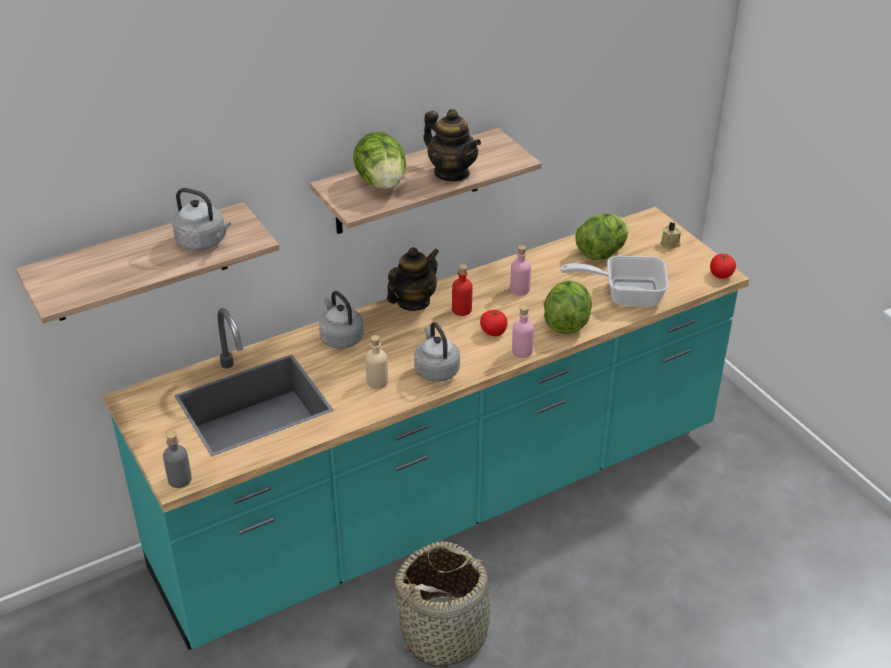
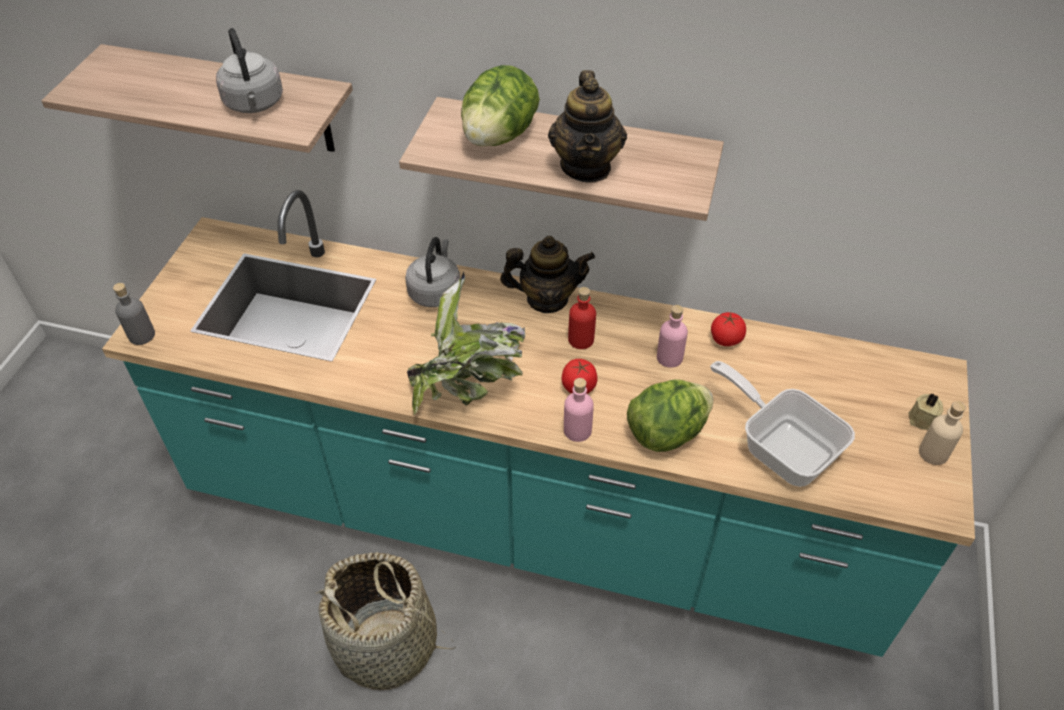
camera: 45 degrees right, 10 degrees up
(377, 382) = (403, 360): beige bottle -> beige bottle (933, 453)
(436, 370) = (469, 388): grey kettle -> potted plant
(601, 253) = (819, 375): lettuce -> none
(721, 275) = (939, 506): tomato -> tomato (725, 339)

